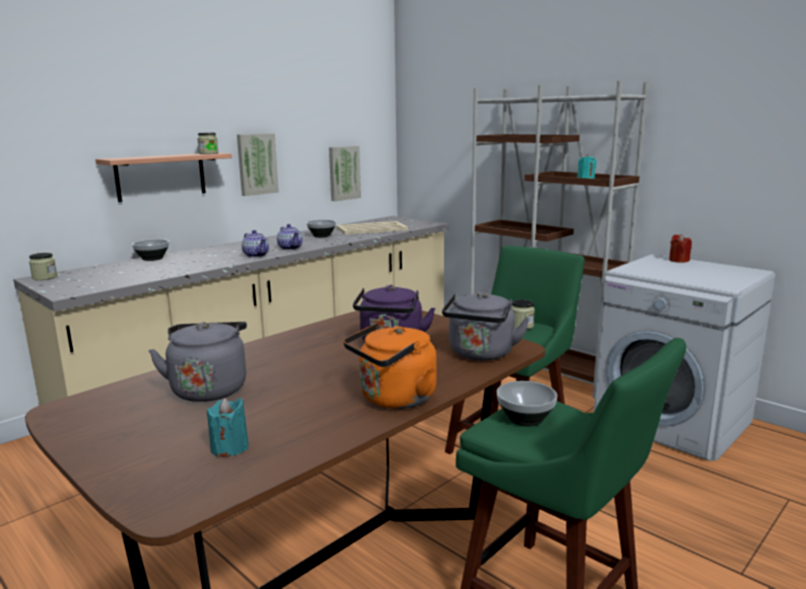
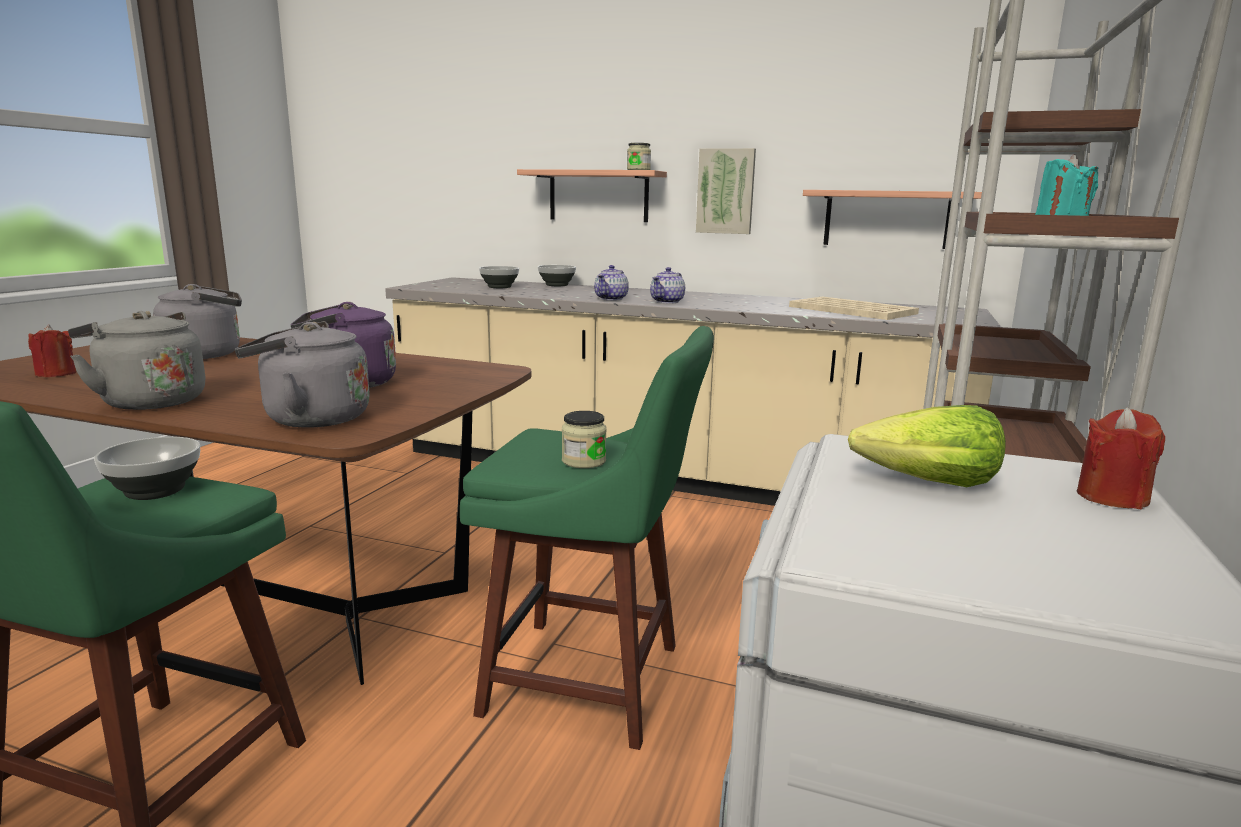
camera: 65 degrees right, 0 degrees up
(44, 277) = (459, 279): jar -> none
(229, 448) = (56, 374): turquoise candle -> red candle
(321, 235) = (762, 302): bowl -> bowl (500, 287)
(343, 173) = (886, 219): picture -> shelf
(394, 399) = (149, 401): orange kettle -> grey kettle
(667, 271) = (928, 483): none -> lettuce

